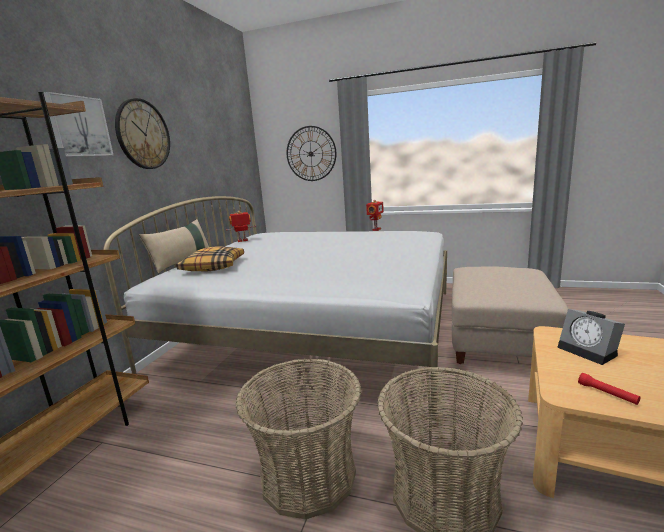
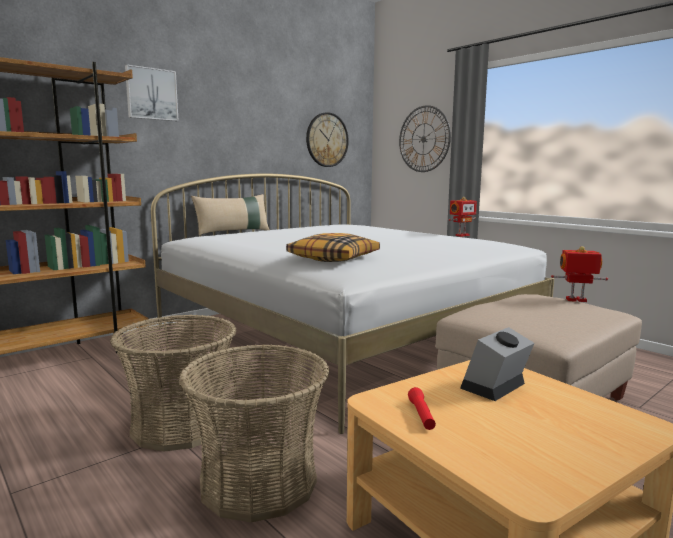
camera: 30 degrees right, 5 degrees down
(143, 134) = (217, 105): wall clock -> wall clock (327, 140)
(213, 266) = (241, 236): pillow -> pillow (334, 258)
(242, 241) = (311, 226): toy robot -> toy robot (576, 300)
(589, 351) = (494, 387): alarm clock -> alarm clock turned 45 degrees clockwise

